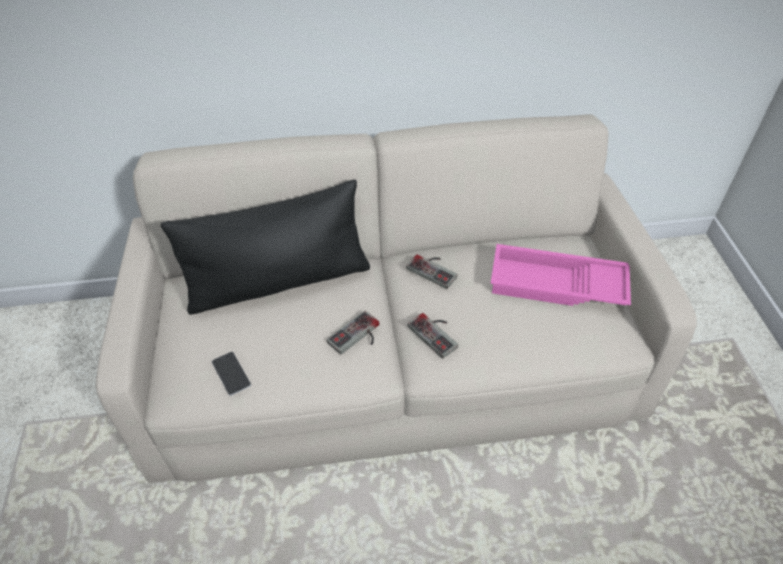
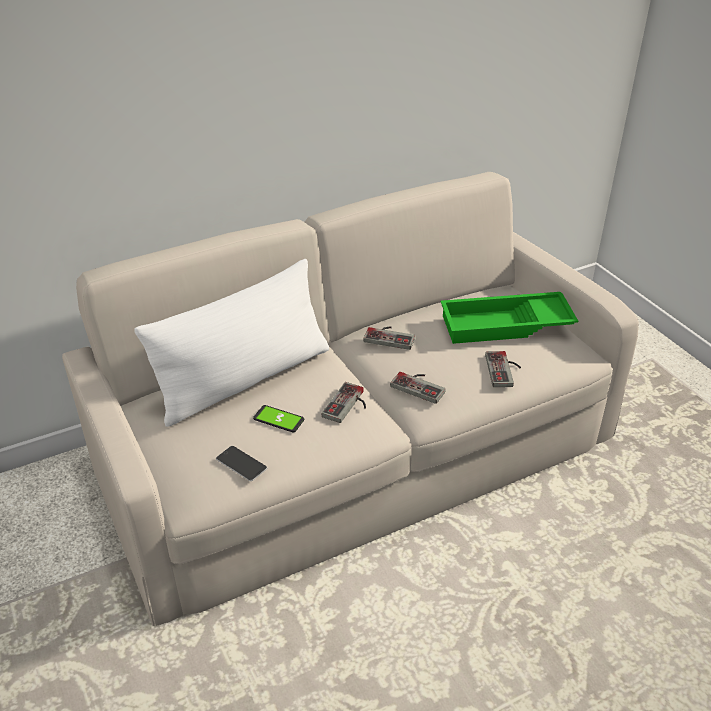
camera: 20 degrees left, 10 degrees down
(279, 282) = (244, 380): black pillow -> white pillow
(286, 335) = (278, 419): none -> phone
(530, 339) = (505, 370): none -> game controller
(555, 286) = (505, 326): pink tray -> green tray

